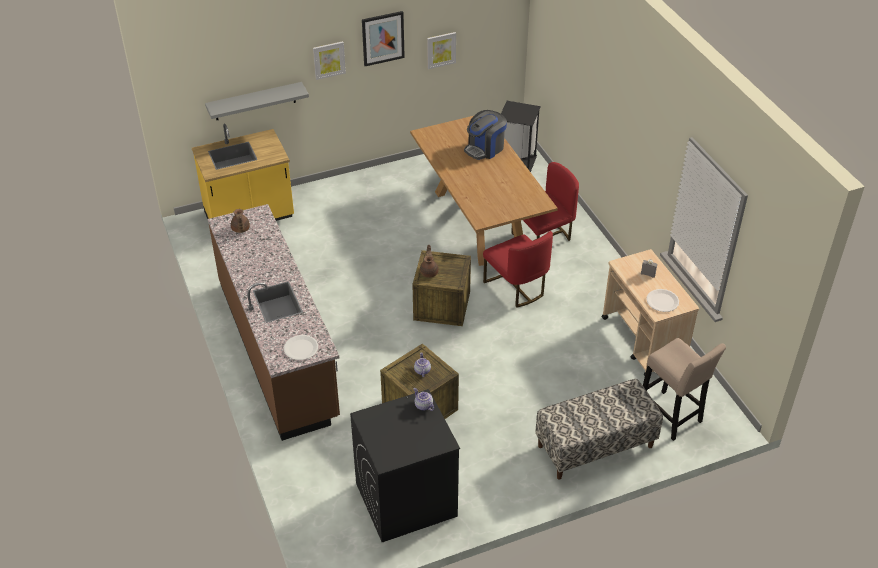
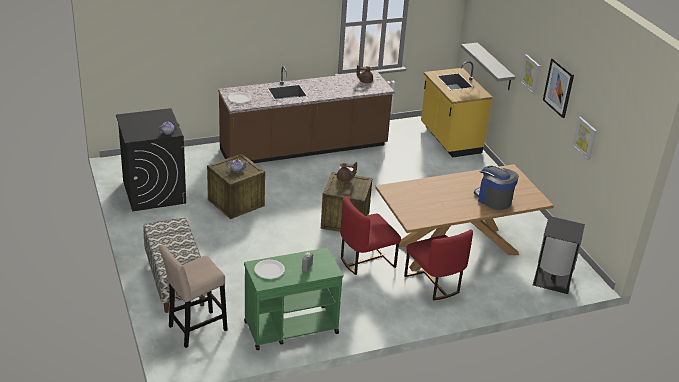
camera: 90 degrees right, 10 degrees down
(643, 341) = (290, 327): beige cart -> green cart

